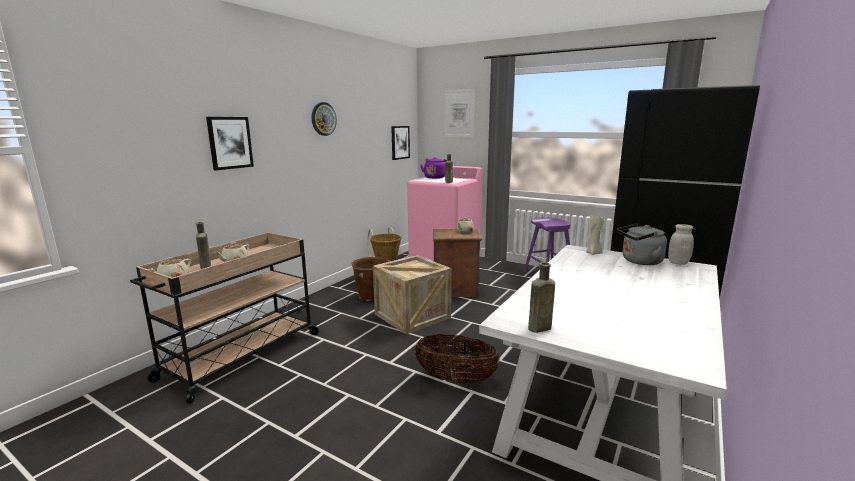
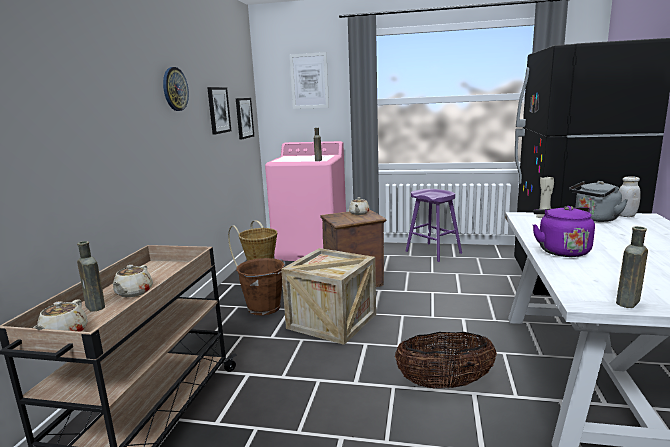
camera: 20 degrees left, 0 degrees up
(230, 142) = (79, 123): picture -> picture (218, 110)
(434, 177) = (291, 157): purple kettle -> purple kettle (561, 250)

